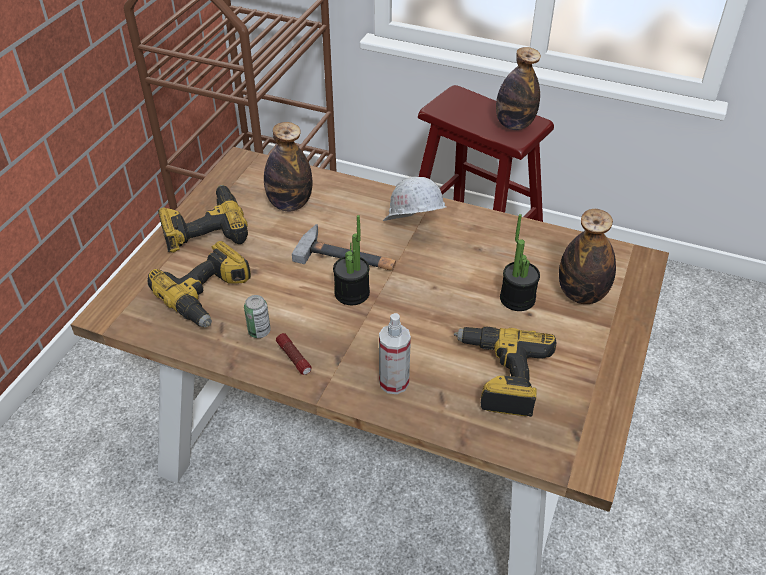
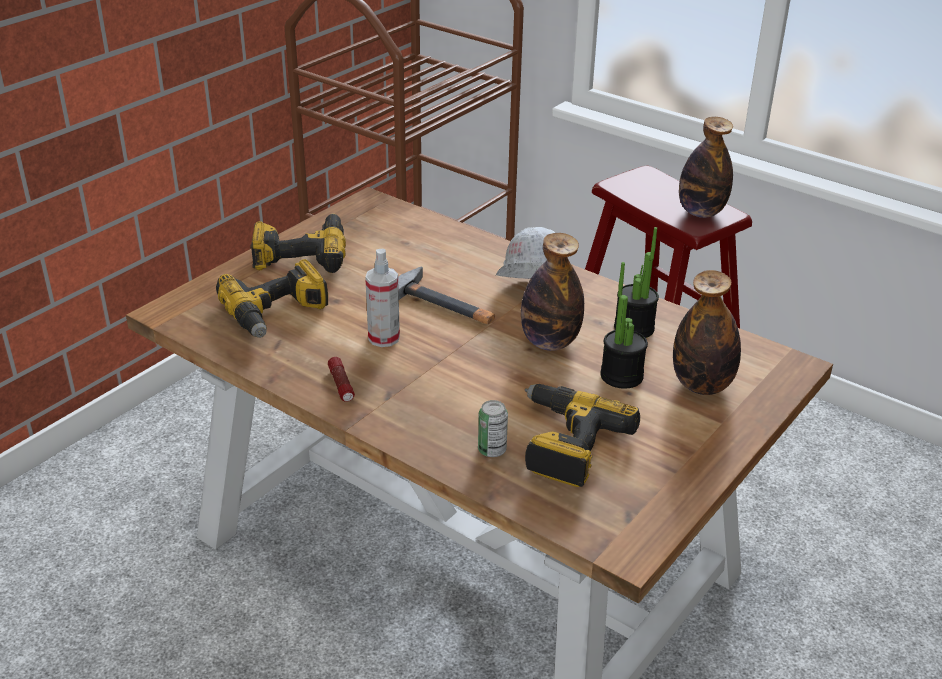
camera: 15 degrees right, 10 degrees down
(259, 331) = (315, 355): can -> can (492, 450)
(290, 204) = (404, 247): bottle -> bottle (549, 342)
(352, 293) = (433, 338): potted plant -> potted plant (634, 328)
(394, 382) = (440, 427): spray bottle -> spray bottle (384, 338)

